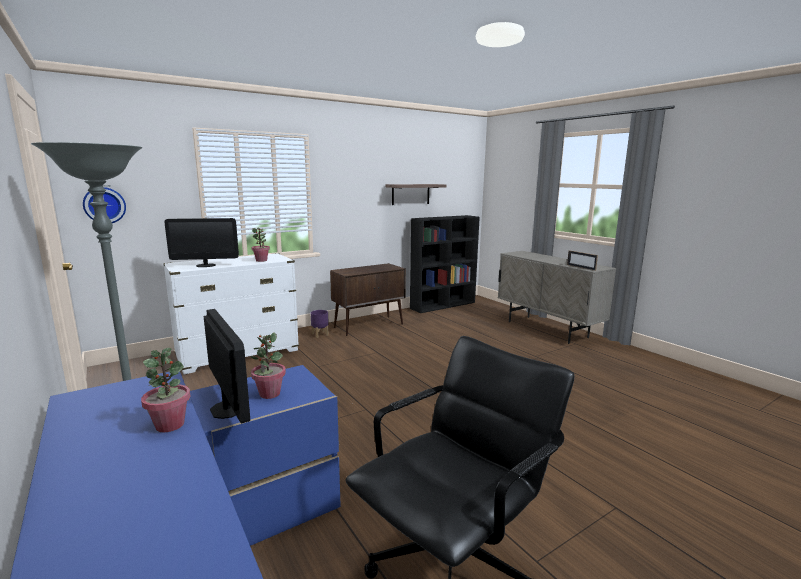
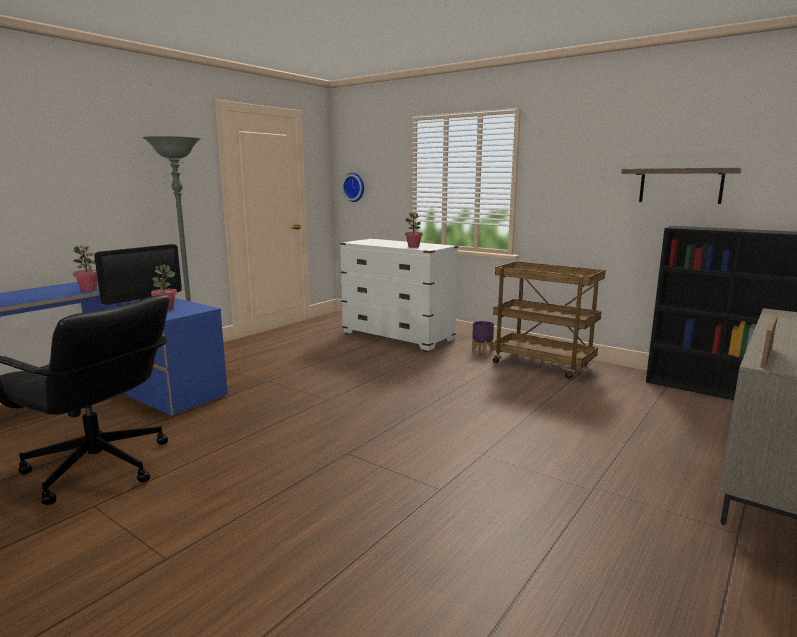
camera: 70 degrees right, 0 degrees up
(205, 265) = (374, 243): monitor -> none
(369, 326) = (543, 364): brown cabinet -> brown cart

